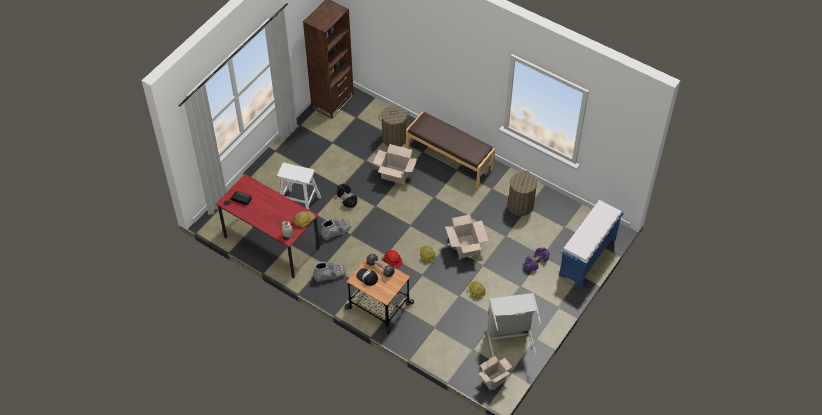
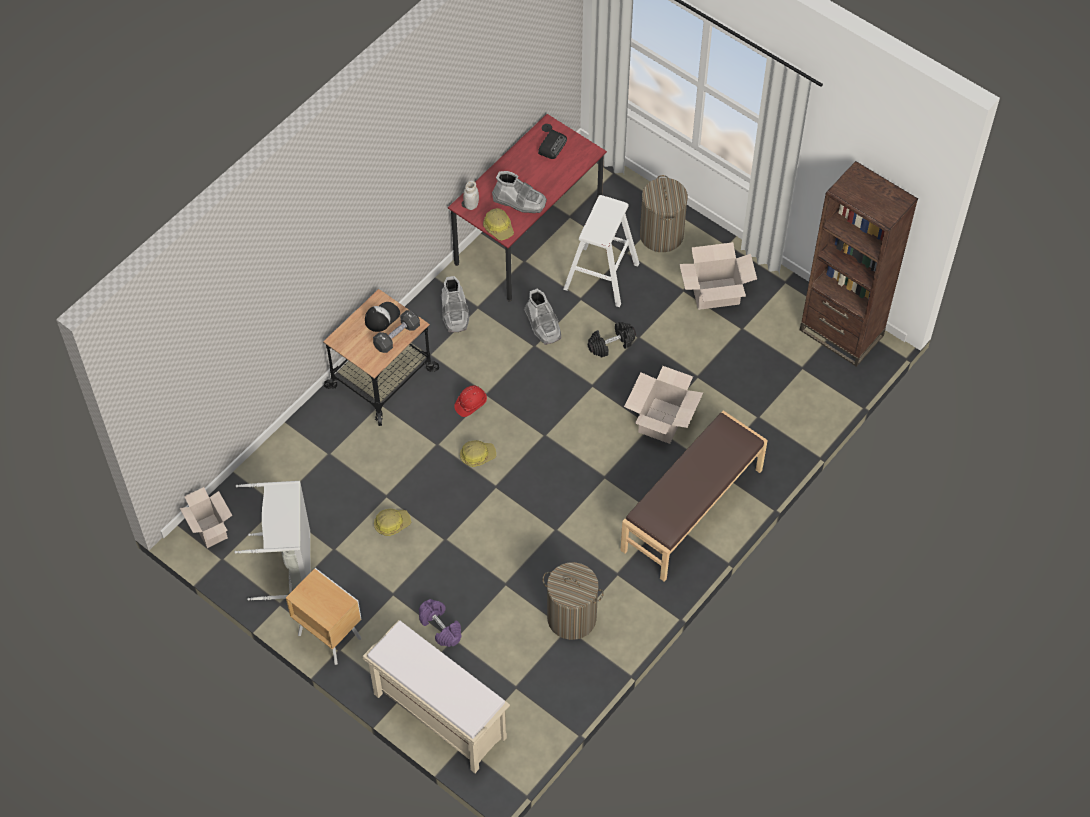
camera: 95 degrees right, 5 degrees up
(284, 211) = (519, 201): none -> grey boot
(394, 138) = (747, 425): laundry basket -> laundry basket (661, 235)
(465, 246) = (488, 516): cardboard box -> cardboard box (715, 293)
(550, 312) = (329, 635): none -> brown nightstand
(587, 258) = (438, 715): blue bench -> beige bench

